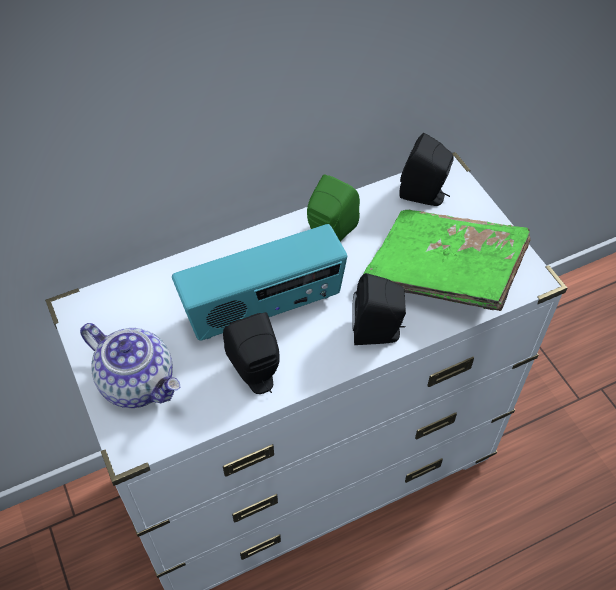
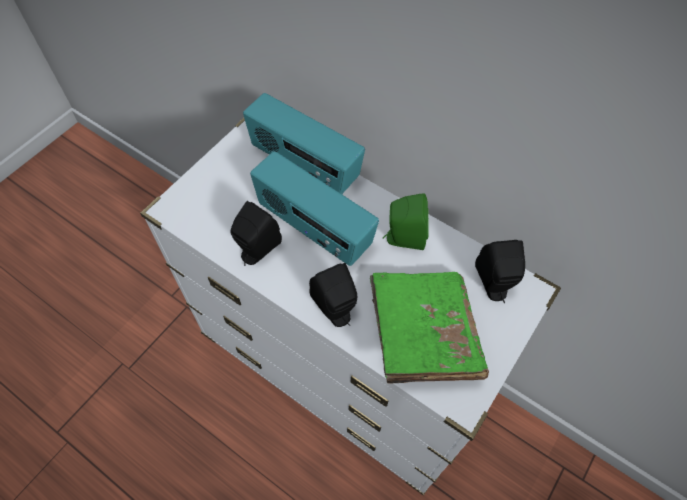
camera: 60 degrees right, 5 degrees up
(139, 382) = (216, 189): teapot -> none
(172, 280) = (304, 166): none -> radio

